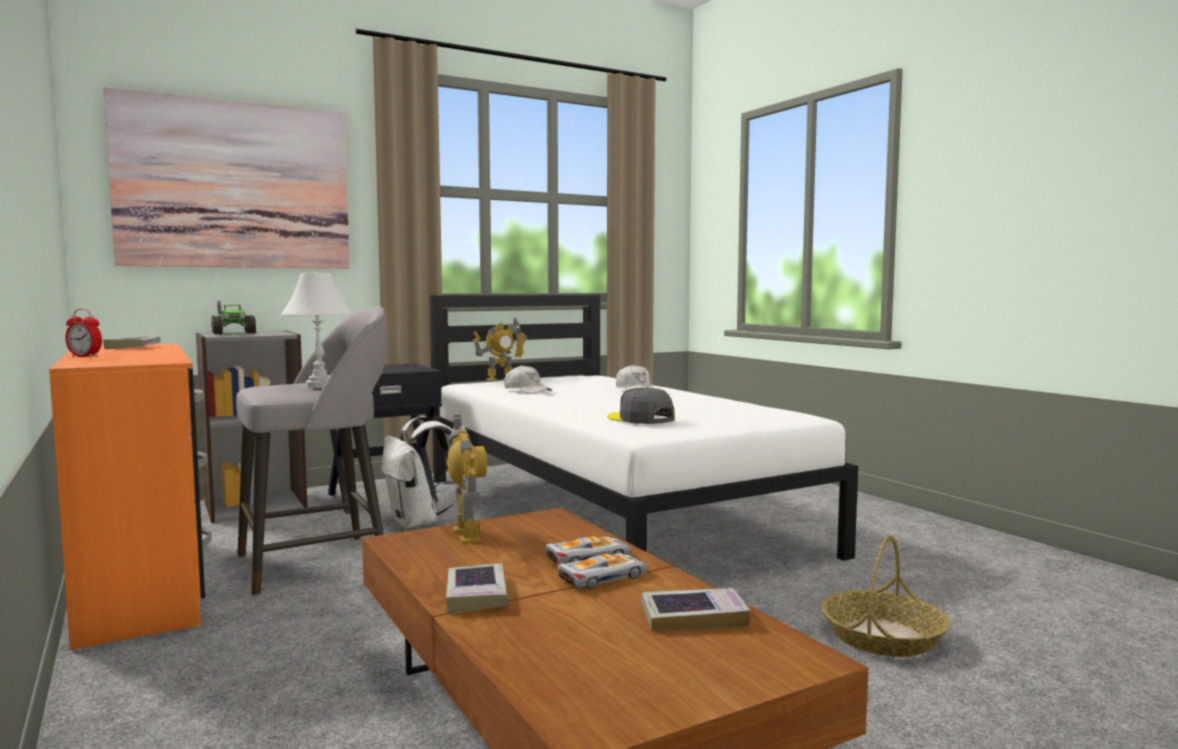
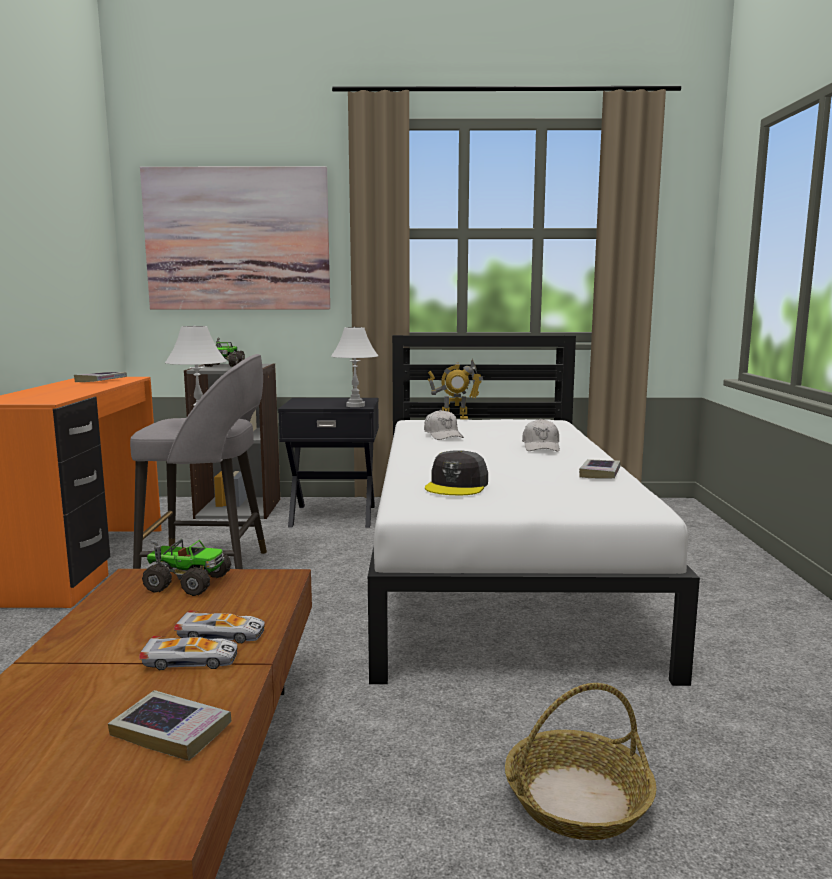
camera: 30 degrees right, 5 degrees up
(85, 357) = (29, 391): alarm clock -> none
(415, 369) = (355, 405): none -> white table lamp
(418, 522) = (326, 546): white backpack -> none
(467, 534) = (187, 583): toy robot -> toy truck
(476, 594) = (76, 649): book -> book (600, 473)
(640, 419) = (457, 486): grey cap -> grey cap turned 150 degrees counterclockwise

